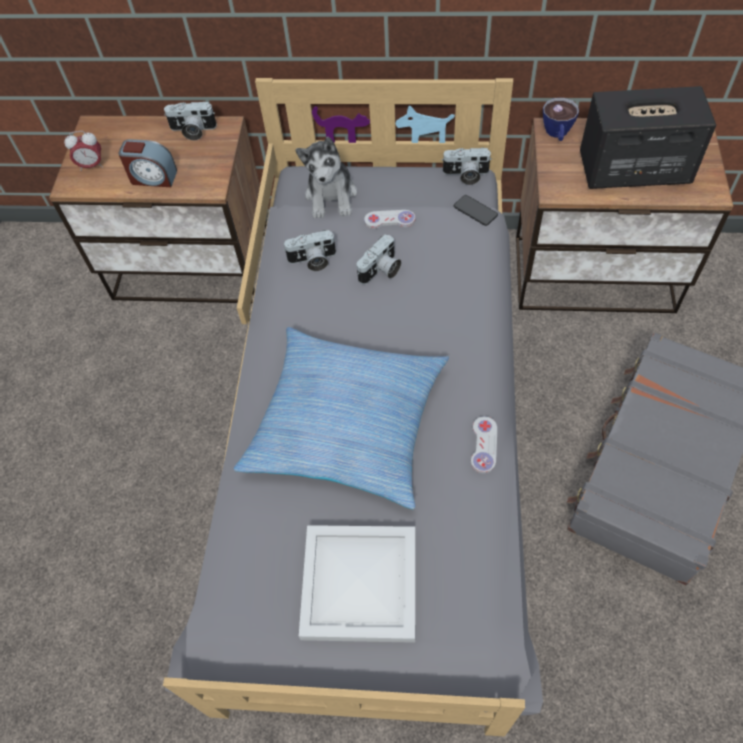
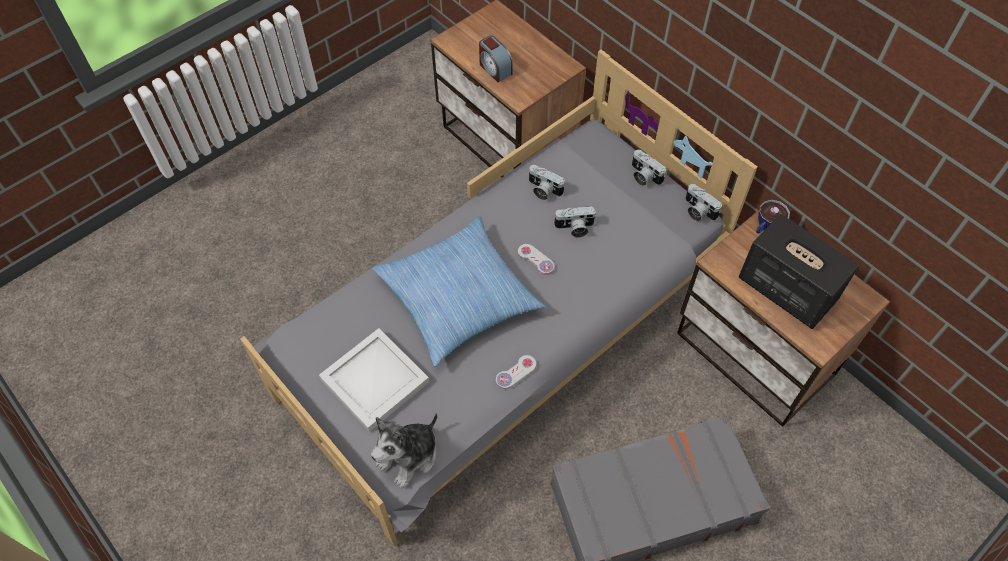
camera: 40 degrees right, 0 degrees up
(91, 166) = (470, 36): alarm clock -> none
(192, 131) = (546, 55): camera -> camera (643, 176)
(331, 196) = (599, 159): plush toy -> plush toy (409, 456)
(389, 220) = (615, 201): white game controller -> white game controller (536, 260)
(475, 211) = (675, 238): phone -> none

